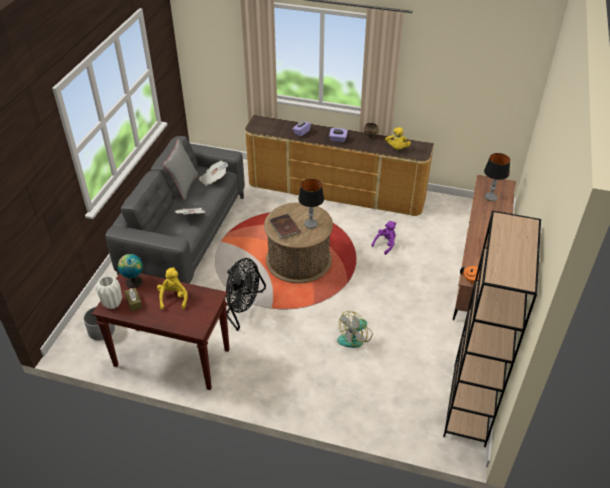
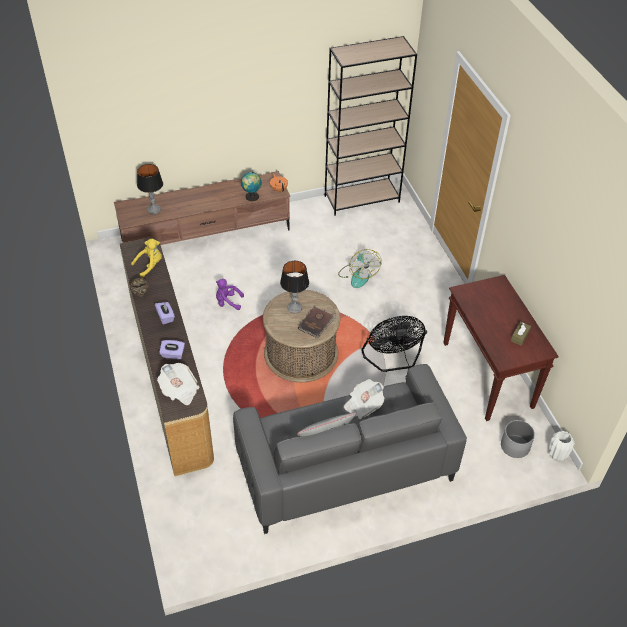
camera: 125 degrees left, 5 degrees up
(112, 304) = (536, 349): white vase -> white vase (557, 455)
(133, 281) = (502, 352): globe -> globe (251, 197)
(173, 298) = (489, 315): yellow plush toy -> none
(213, 179) = (287, 427): newspaper -> newspaper (179, 390)
(355, 337) = (358, 275): fan -> fan turned 60 degrees clockwise

